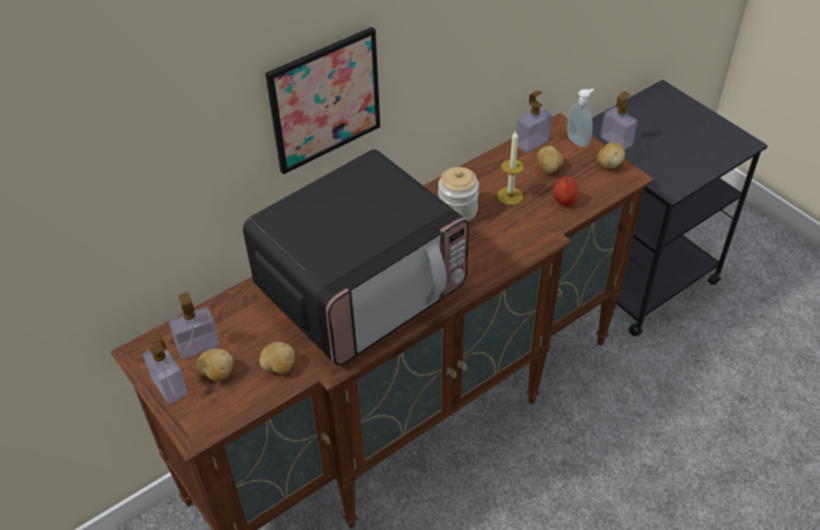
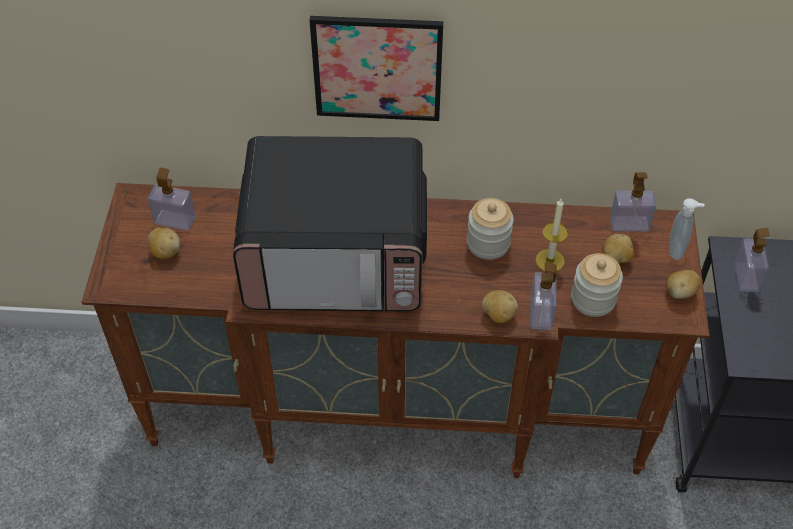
camera: 40 degrees right, 5 degrees up
(169, 386) = (126, 238): soap dispenser -> soap dispenser (541, 313)
(279, 367) = (210, 278): potato -> potato (498, 315)
(564, 202) = (593, 299): apple -> jar

